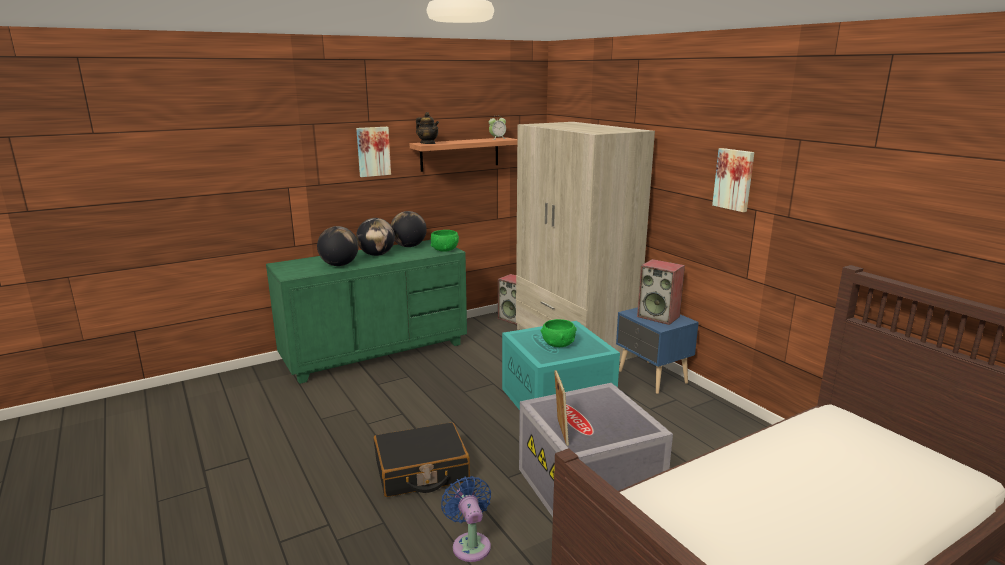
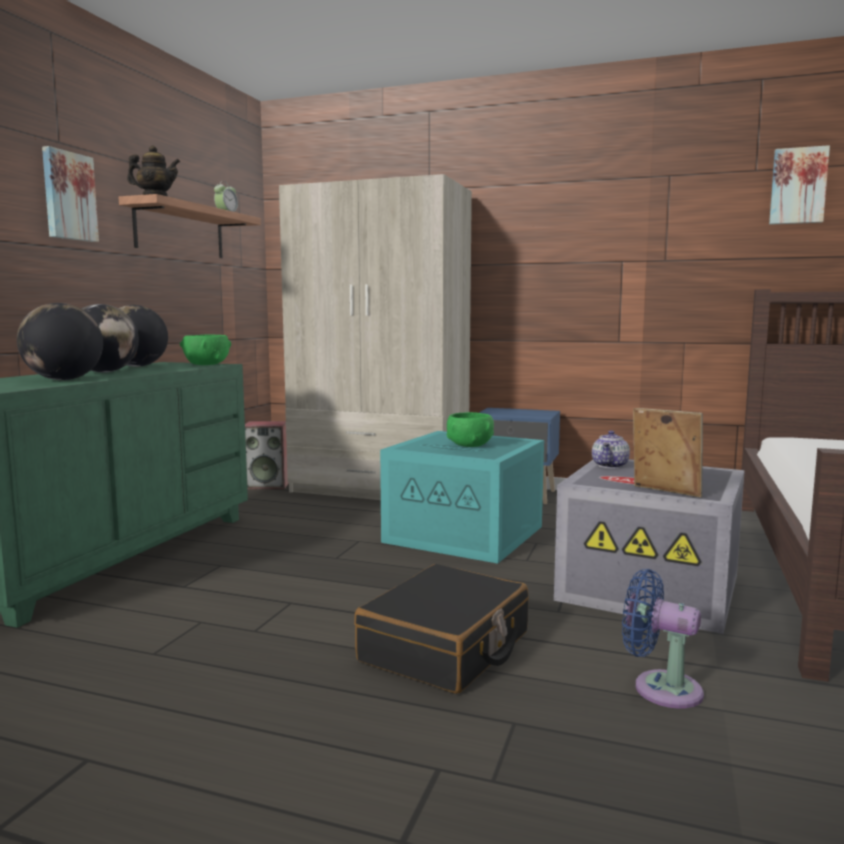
camera: 40 degrees left, 10 degrees down
(593, 395) = (610, 465): none -> teapot
(659, 316) = (519, 412): speaker -> none
(734, 179) = (591, 231): picture -> picture (798, 186)

